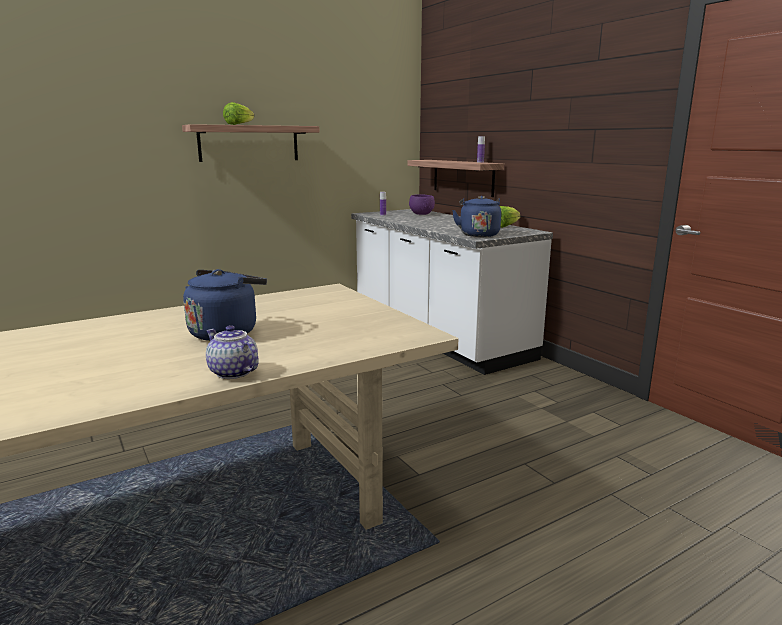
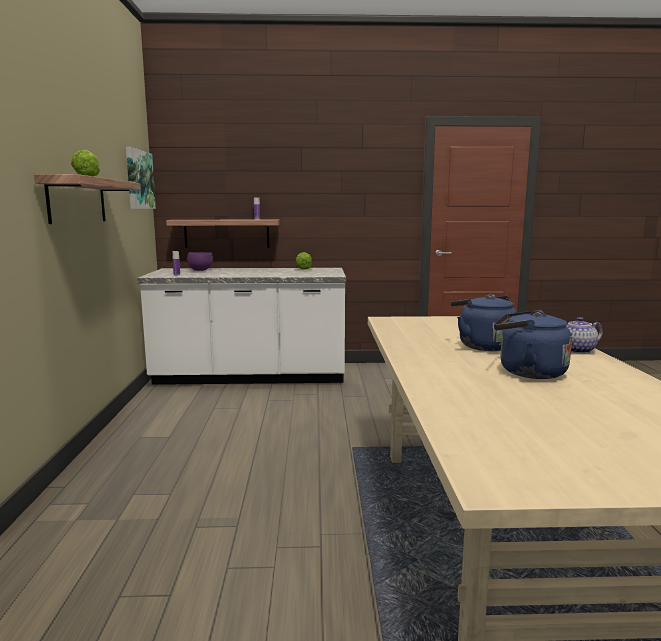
camera: 60 degrees left, 5 degrees down
(383, 120) = (139, 180): none -> picture
(478, 234) = (323, 274): blue kettle -> blue kettle (527, 372)

